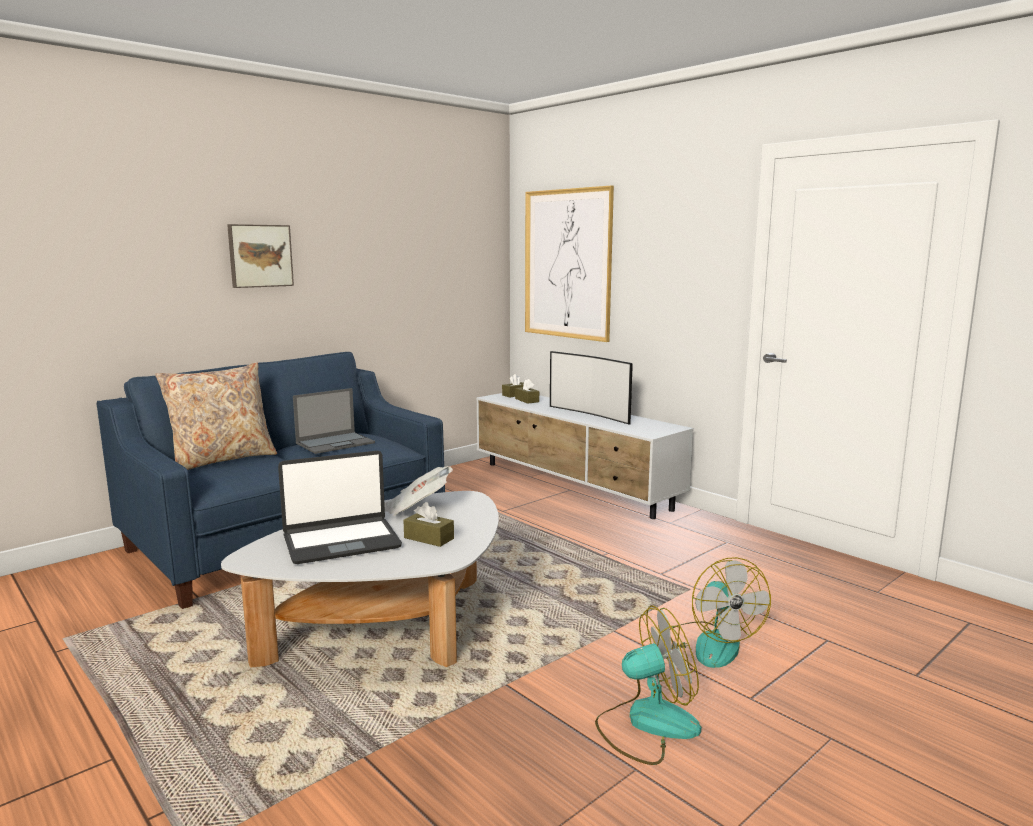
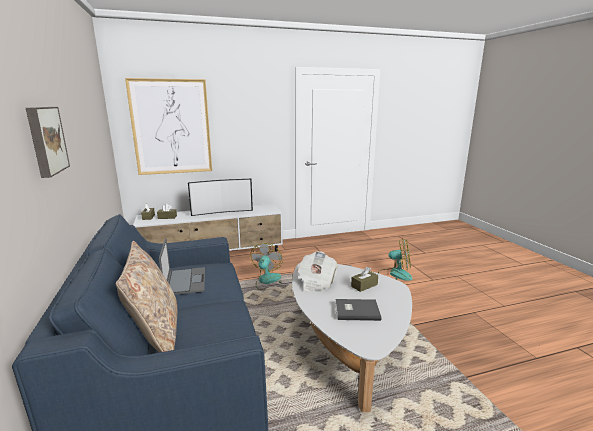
camera: 65 degrees left, 5 degrees up
(341, 542) = (356, 310): laptop -> grey book
(647, 724) = (446, 302): fan -> fan (268, 282)

